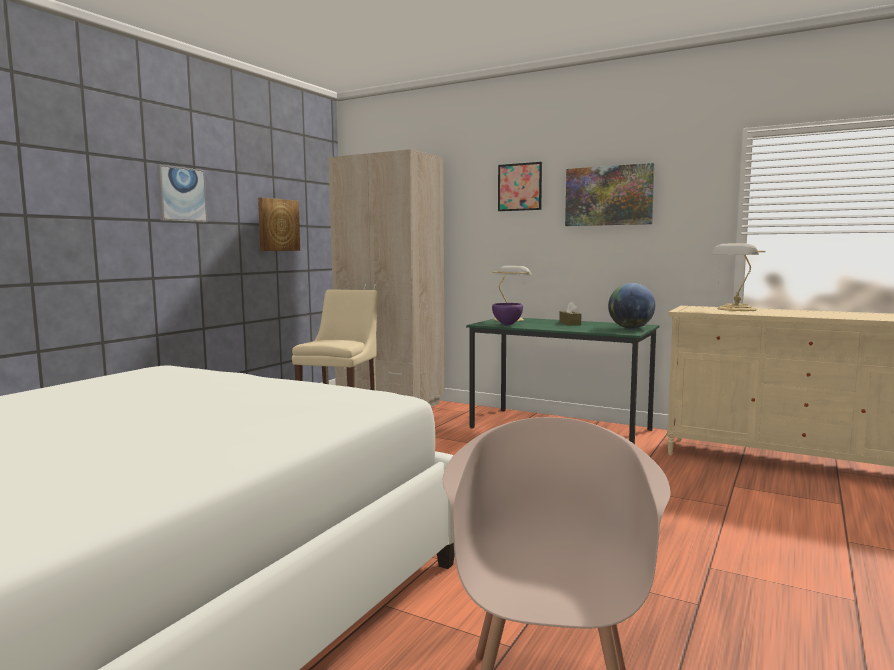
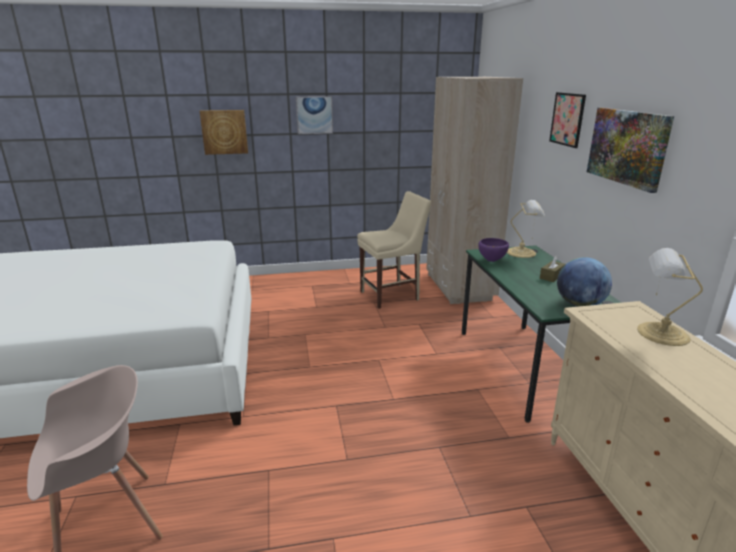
camera: 50 degrees right, 15 degrees up
(278, 225) = (401, 131): picture -> picture (224, 132)

